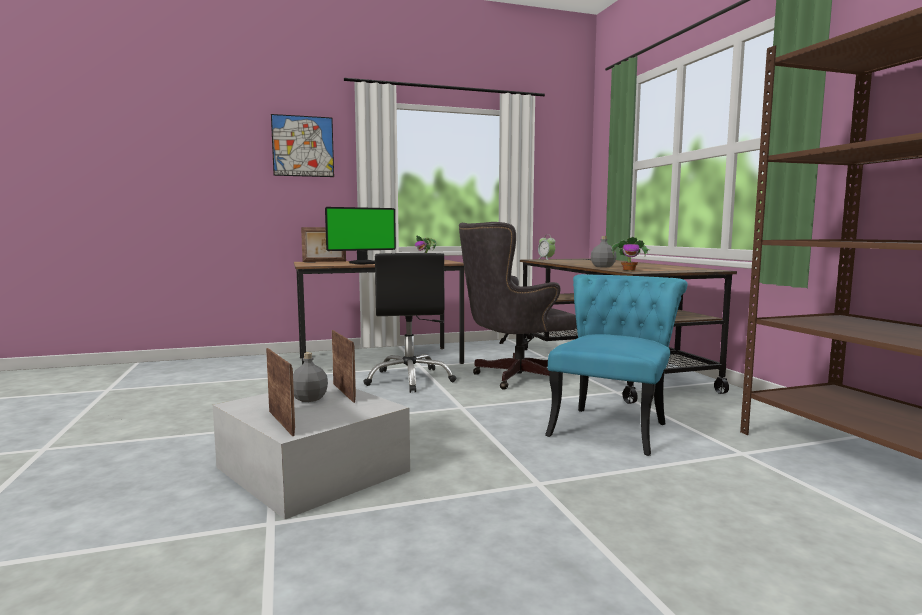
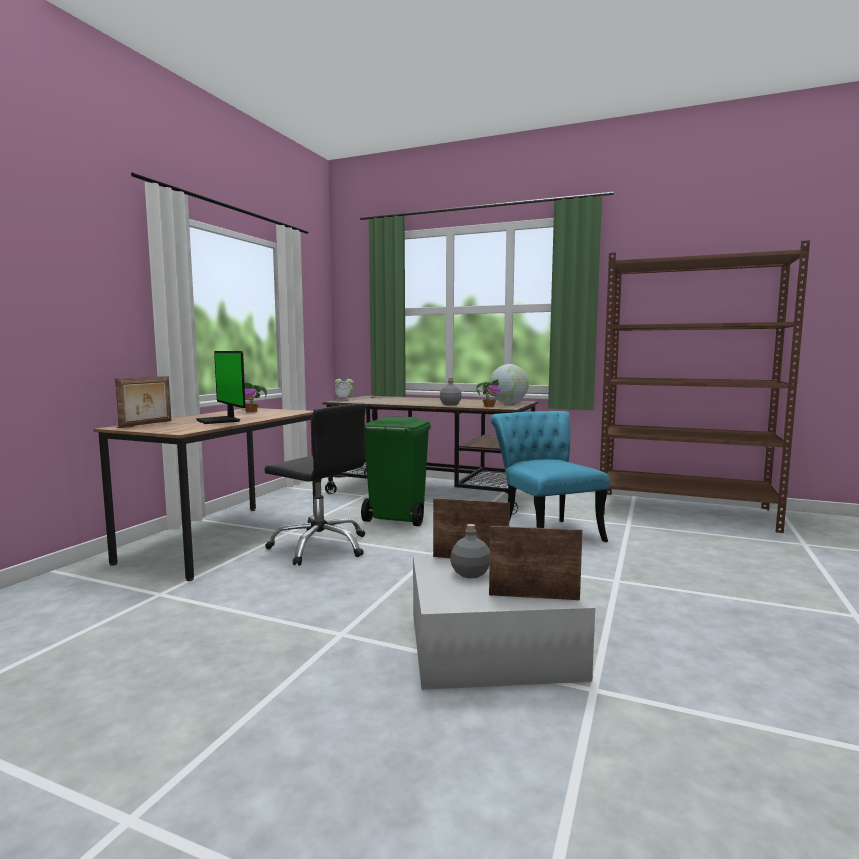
camera: 50 degrees left, 0 degrees up
(303, 146) = (73, 258): picture -> none
(365, 263) = (220, 421): monitor -> monitor turned 135 degrees clockwise
(513, 378) = (396, 519): grey office chair -> green trash can
(678, 269) = (508, 403): none -> globe

